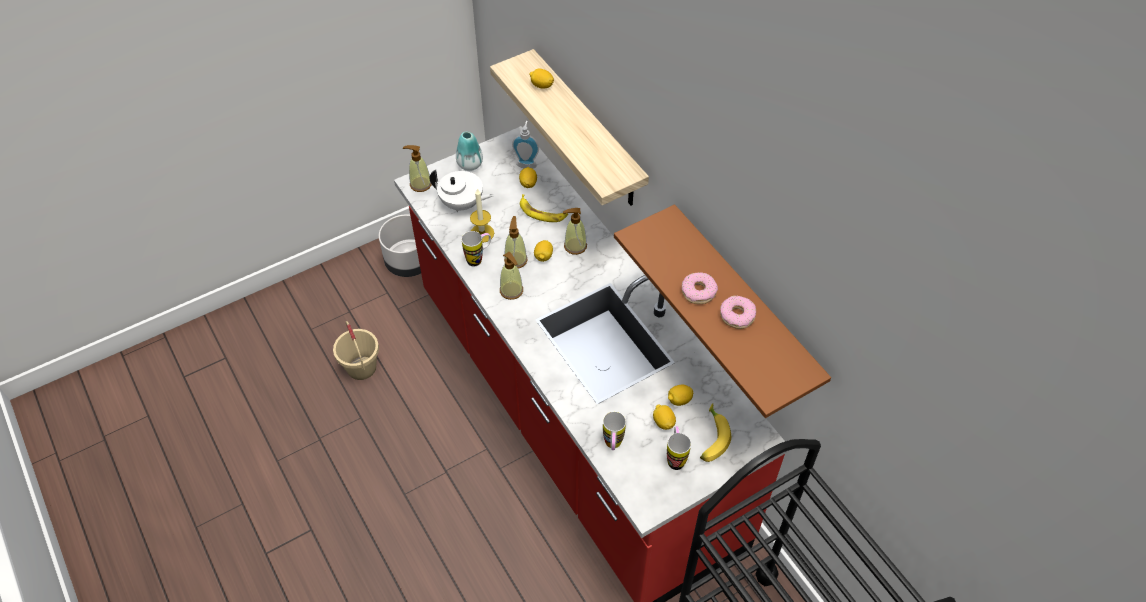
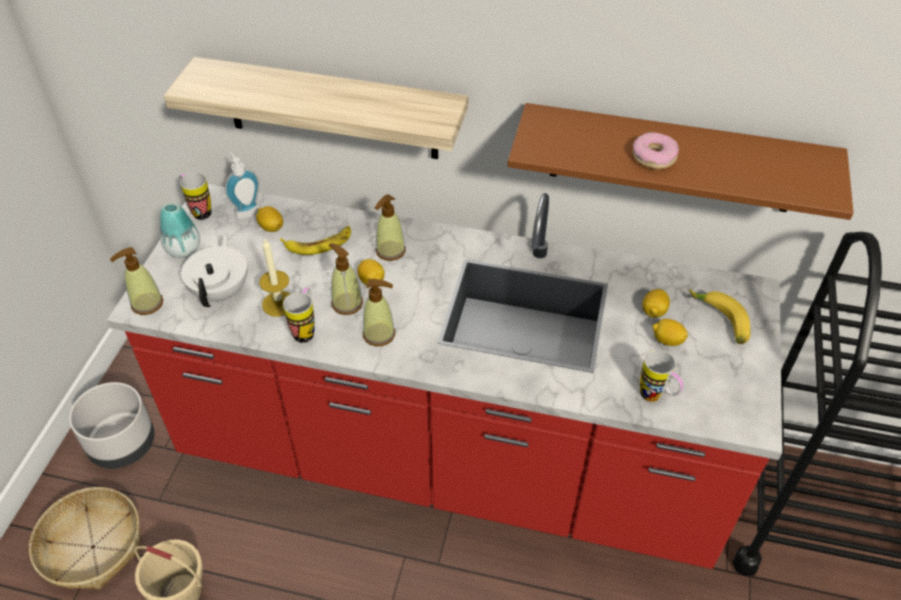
camera: 45 degrees left, 5 degrees down
(345, 308) = (93, 546): none -> basket
(462, 204) = (221, 291): white teapot -> white teapot turned 60 degrees counterclockwise
(541, 85) = (249, 81): lemon -> none
(675, 457) = (716, 361): mug -> mug (198, 211)
(737, 316) = (712, 153): donut -> none

